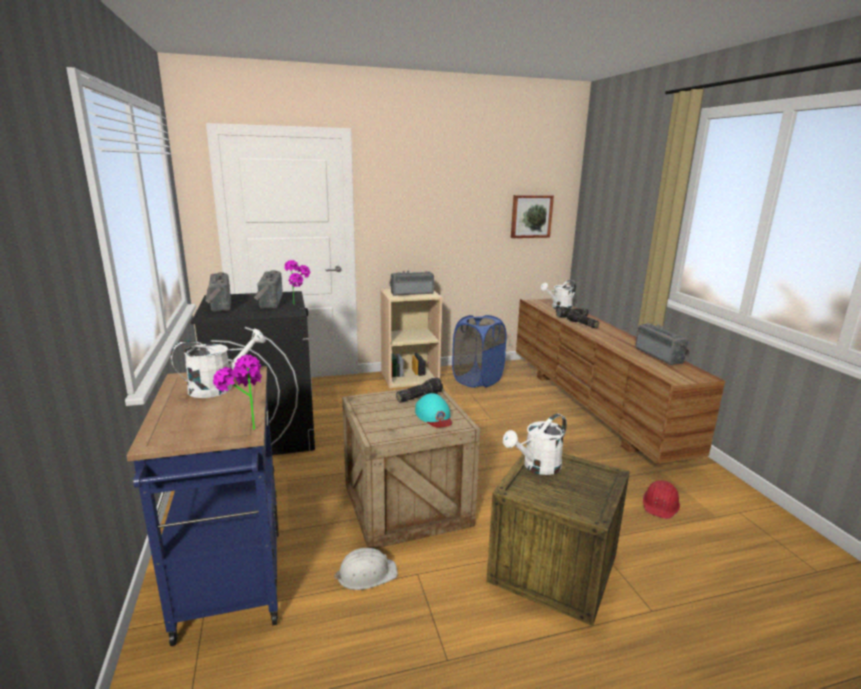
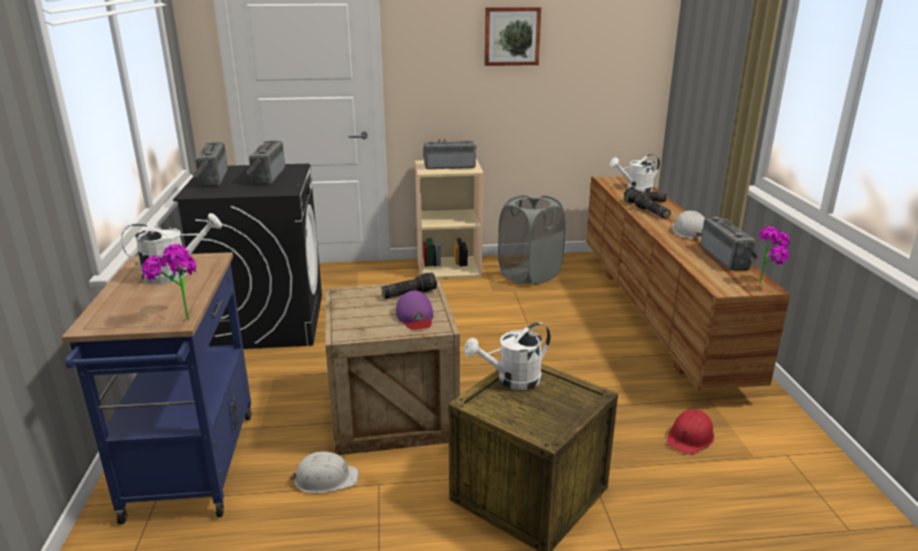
camera: 10 degrees right, 5 degrees up
(299, 305) = (297, 181): potted plant -> potted plant (768, 284)
(434, 416) = (415, 316): turquoise cap -> purple cap
(477, 380) = (529, 275): blue laundry basket -> grey laundry basket
(531, 216) = (609, 70): picture -> picture (511, 36)
(619, 337) = (689, 232): none -> white hard hat

